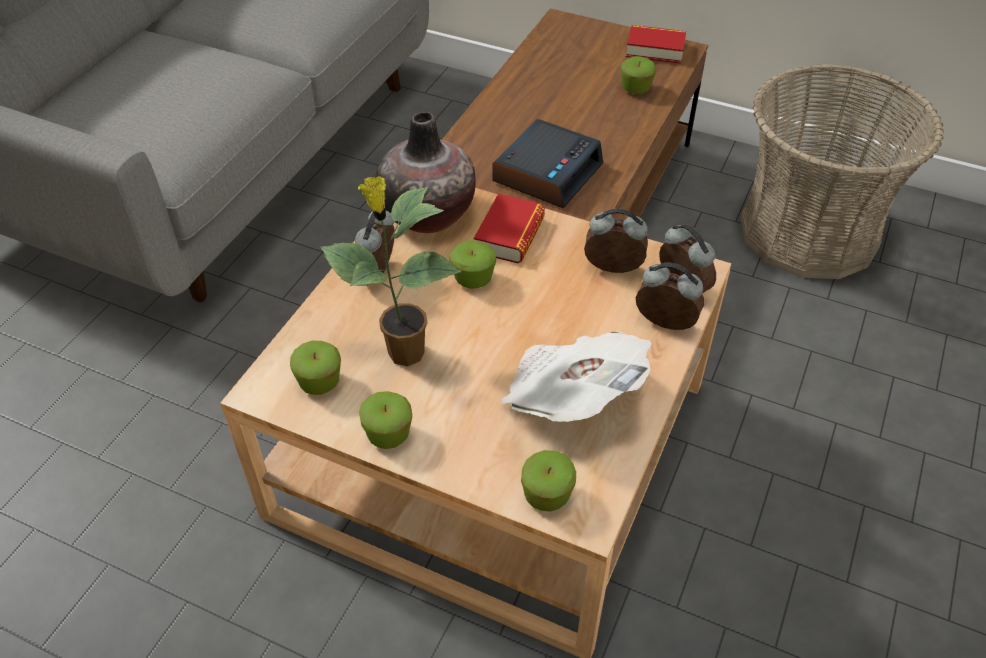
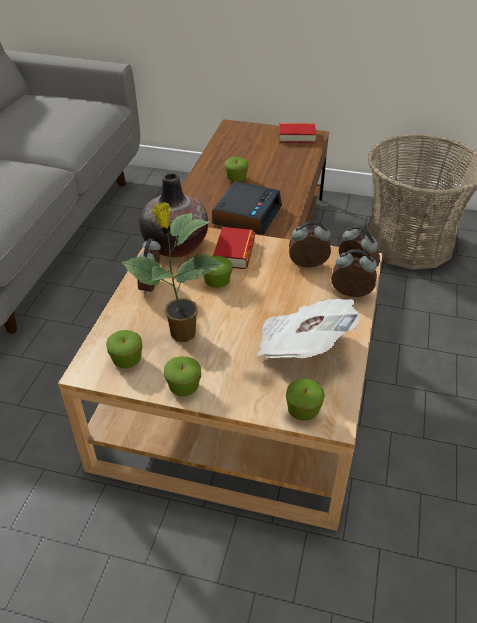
camera: 10 degrees left, 5 degrees down
(636, 89) = (290, 160): apple -> apple (236, 178)

